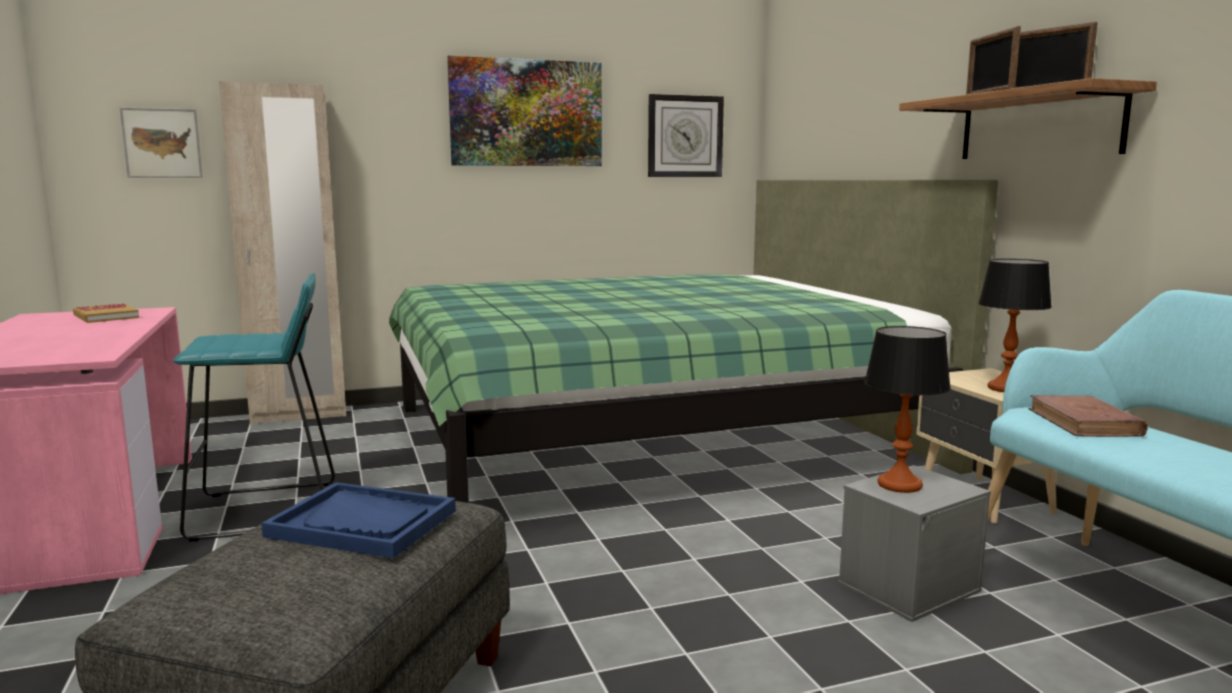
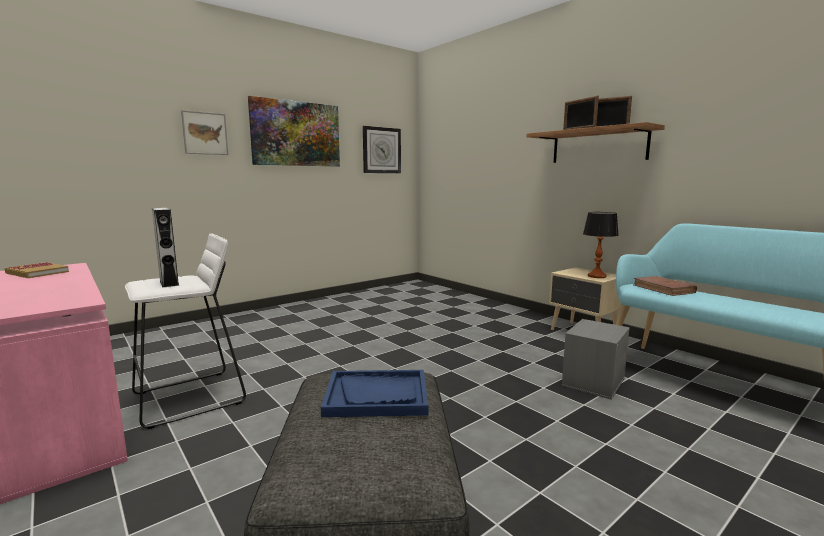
camera: 20 degrees left, 0 degrees up
(162, 143) = (43, 145): picture -> picture (205, 133)
(237, 341) = (169, 283): none -> grey speaker
(266, 511) = (190, 398): turquoise stool -> white stool
(299, 415) = (160, 331): beige wardrobe -> none
(648, 435) = (394, 319): green bed -> none
(900, 485) = (590, 329): table lamp -> none

